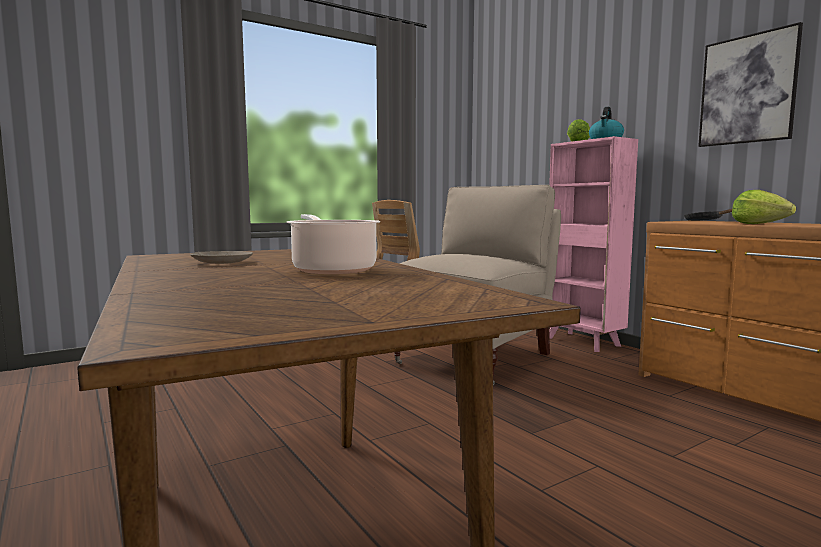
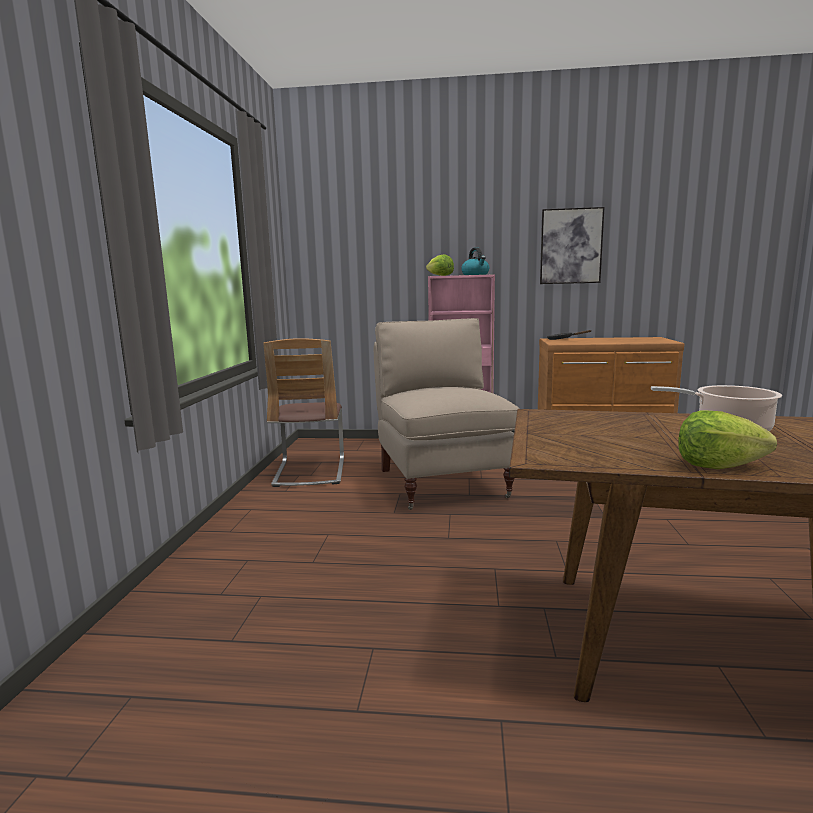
camera: 50 degrees left, 5 degrees up
(221, 262) = (645, 445): beige plate -> none
(759, 224) = (617, 342): lettuce -> lettuce (717, 465)

